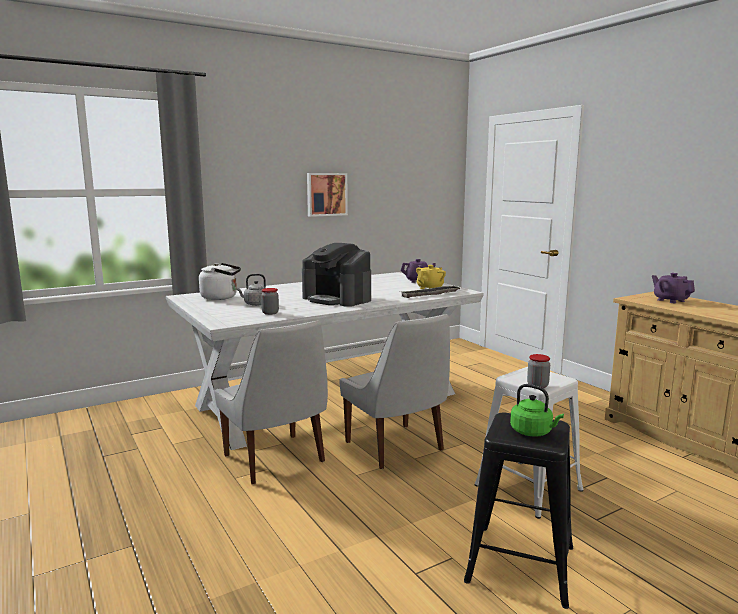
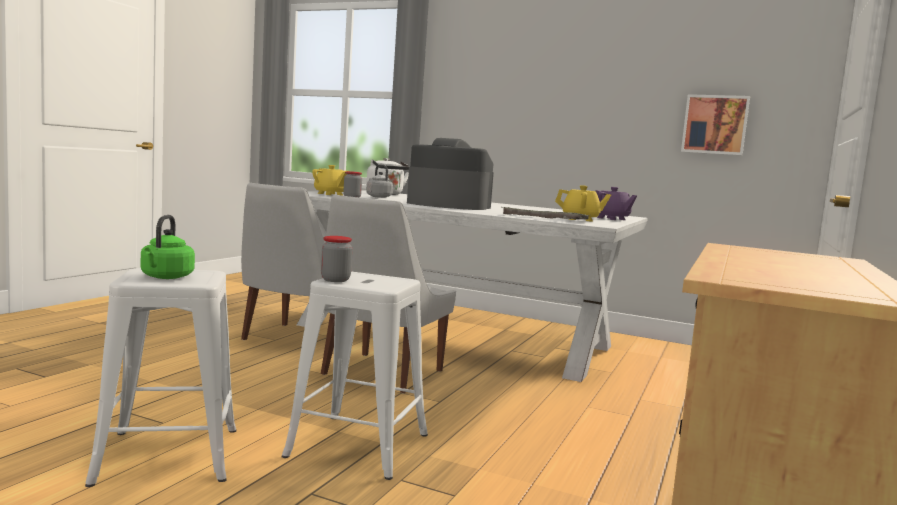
camera: 55 degrees right, 5 degrees down
(232, 314) = (330, 194): none -> yellow teapot
(326, 194) = (575, 106): picture -> picture (715, 125)
(337, 299) = (447, 205): coffee machine -> coffee machine turned 105 degrees clockwise
(520, 563) = (168, 455): black stool -> white stool
(670, 300) = (789, 258): purple teapot -> none

